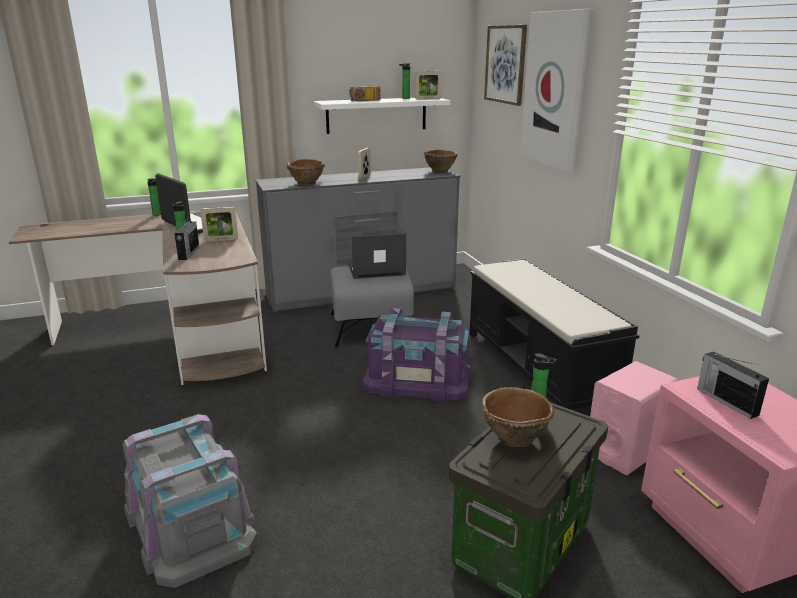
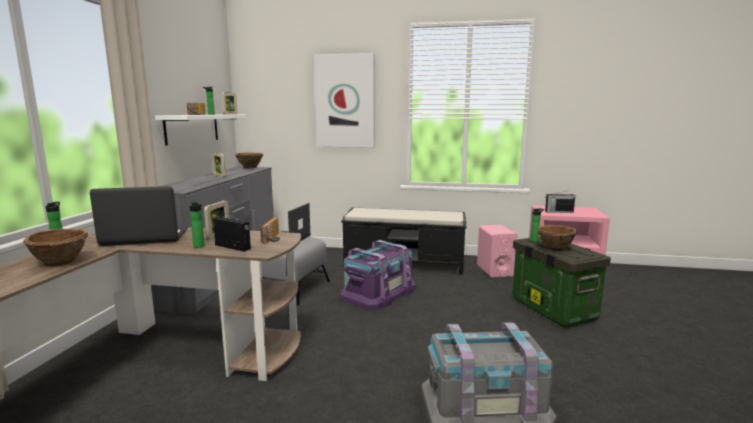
camera: 60 degrees left, 10 degrees down
(227, 257) = (273, 238): none -> radio
(307, 183) = (197, 185): brown bowl -> brown bowl (61, 262)
(505, 64) = (282, 89): picture -> none

